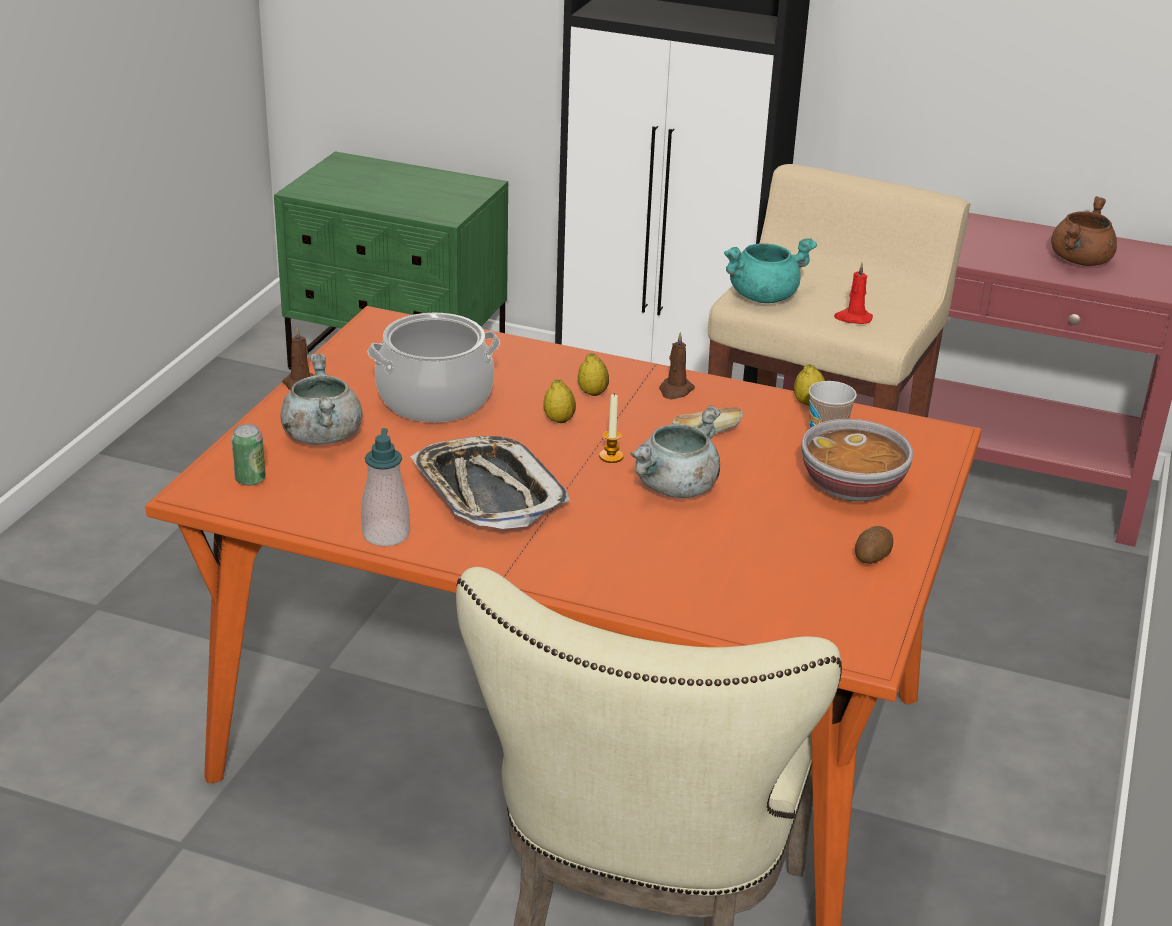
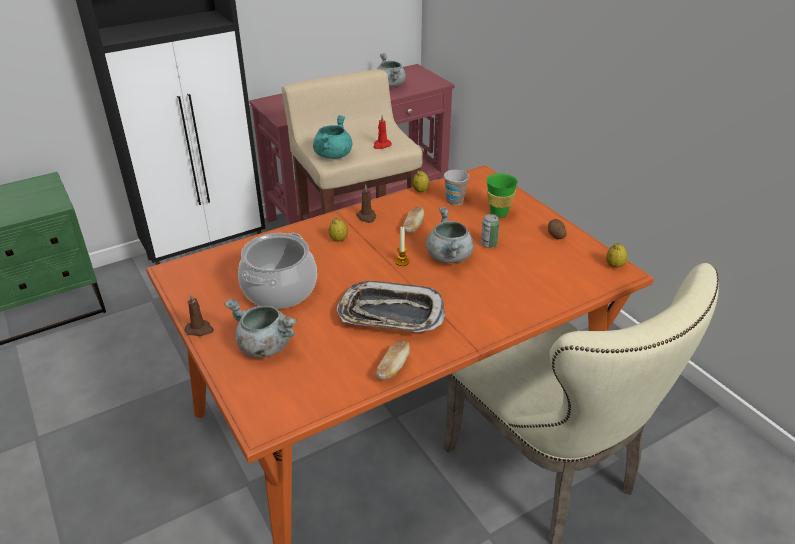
camera: 50 degrees left, 5 degrees up
(250, 479) = (276, 396): can -> can (488, 244)
(386, 534) = (392, 368): soap dispenser -> bread
(559, 420) = (350, 261): lemon -> lemon (614, 265)
(852, 487) = (498, 213): bowl -> green cup
(1080, 261) = (391, 85): brown cooking pot -> grey cooking pot

